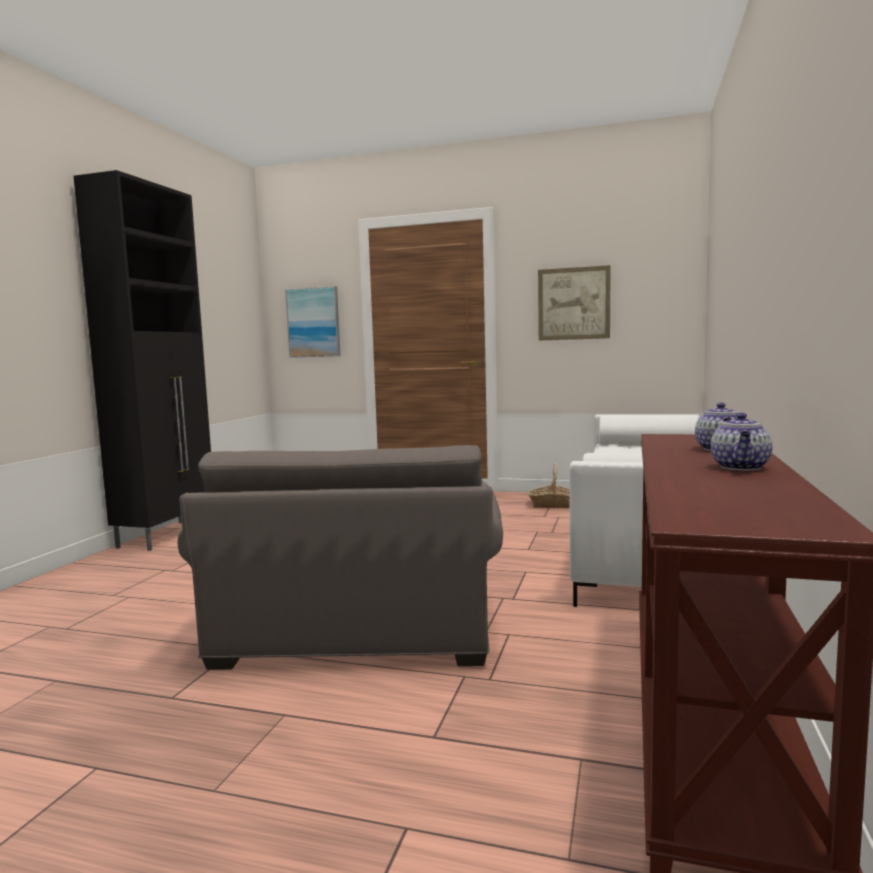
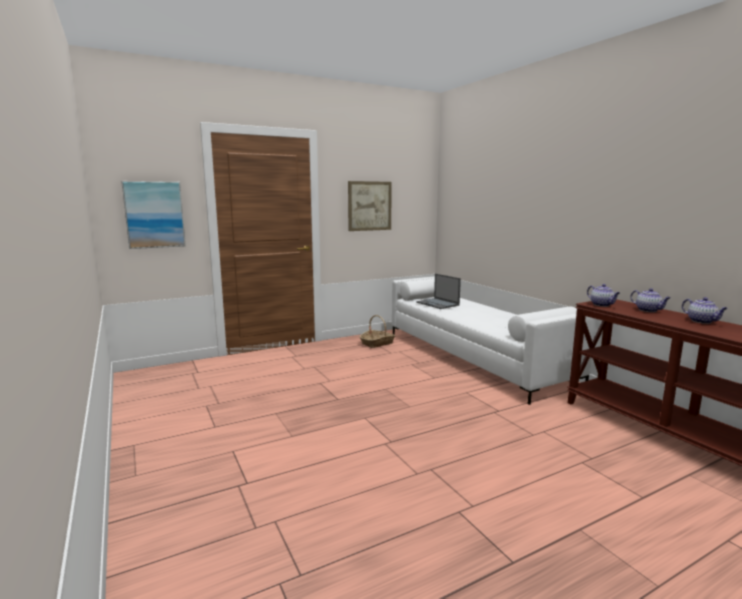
camera: 45 degrees left, 5 degrees up
(168, 535) = (142, 455): black cabinet -> none
(358, 626) = (478, 461): grey armchair -> none
(622, 450) = (438, 304): none -> laptop
(673, 438) = (602, 305): none -> teapot

